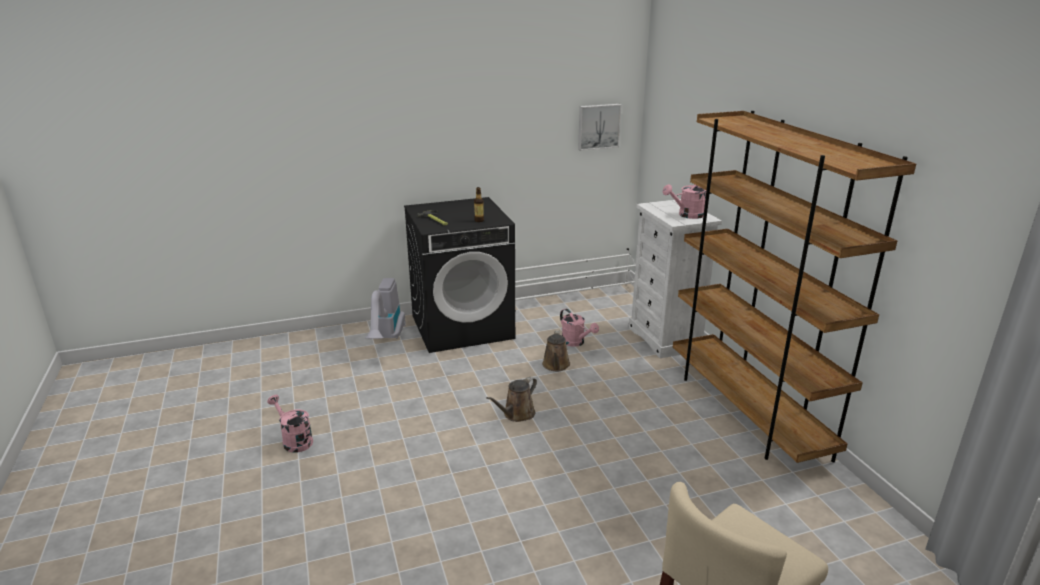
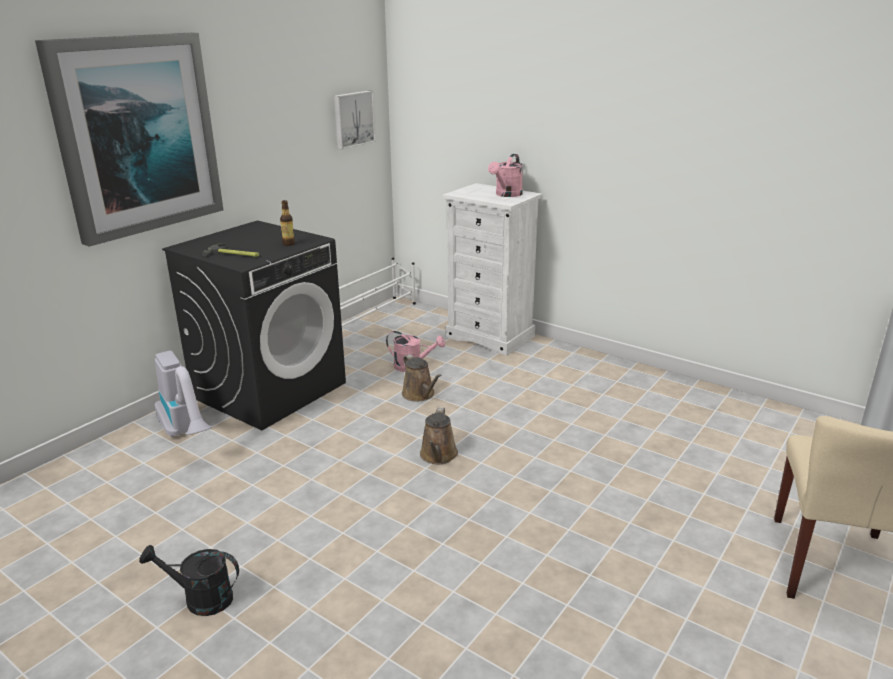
camera: 35 degrees left, 0 degrees up
(294, 440) = (200, 599): pink watering can -> black watering can
(396, 125) = (137, 135): none -> picture
(747, 411) = (627, 375): brown bookcase -> none

